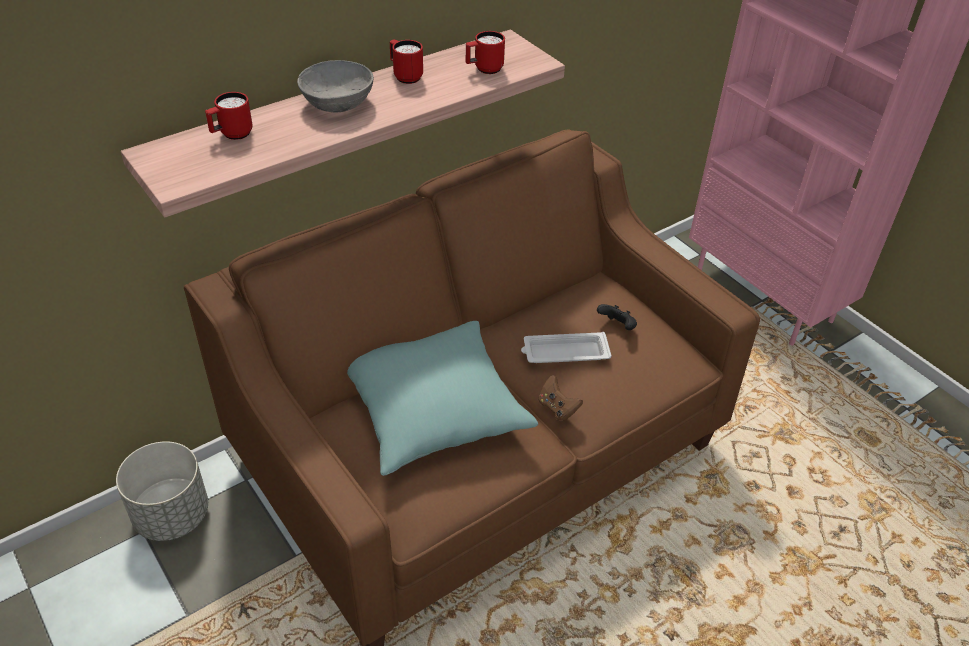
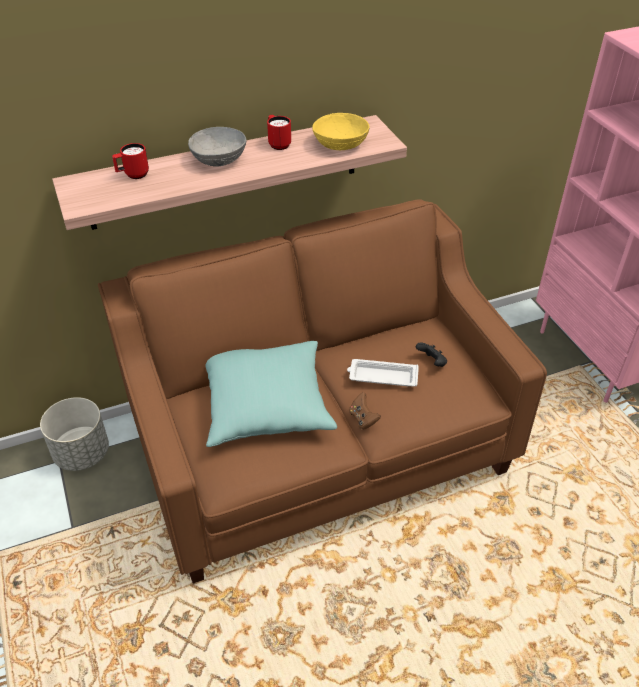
camera: 15 degrees right, 0 degrees up
(484, 69) = (341, 144): red mug -> yellow bowl

